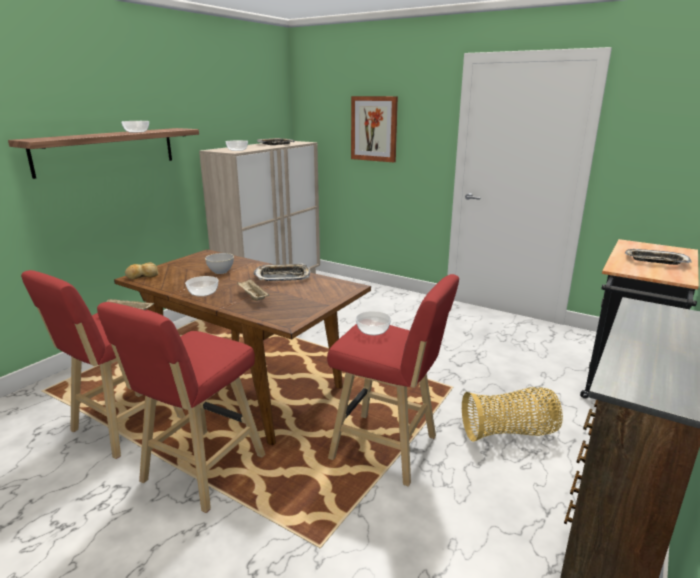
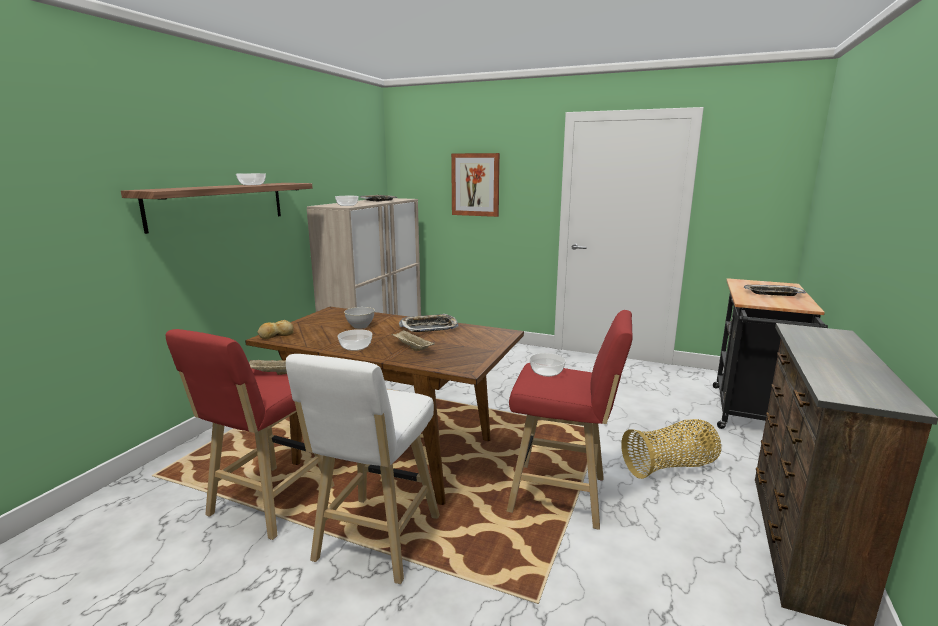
camera: 10 degrees left, 5 degrees down
(200, 472) = (375, 542): red stool -> white stool

